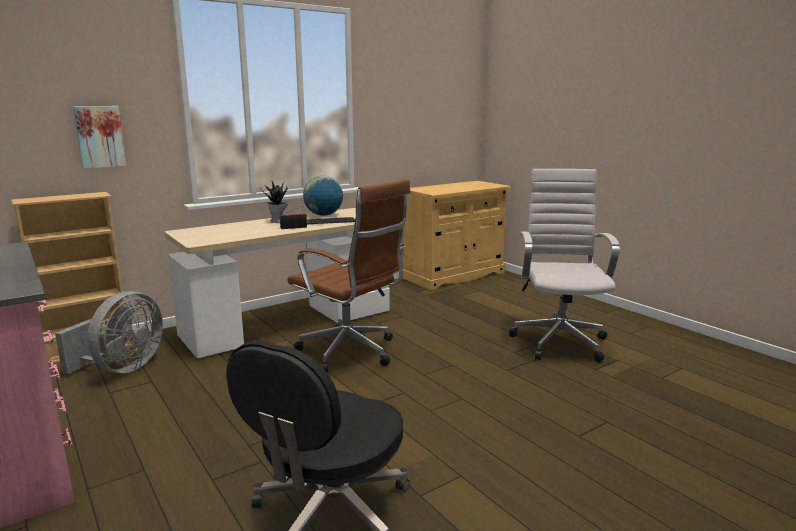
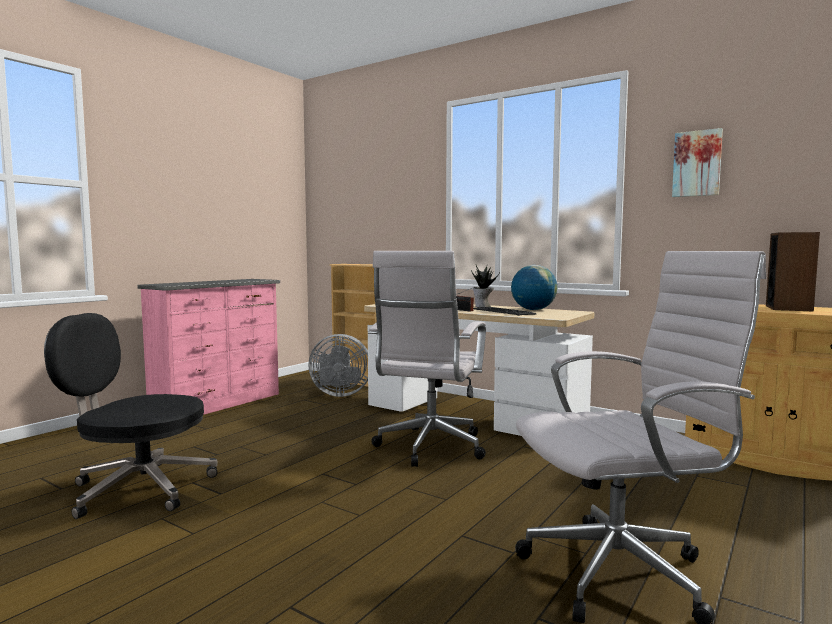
camera: 70 degrees right, 10 degrees down
(100, 136) = (392, 223): picture -> picture (697, 164)
(351, 353) = (429, 448): brown office chair -> white office chair
(456, 186) = (789, 308): none -> speaker

